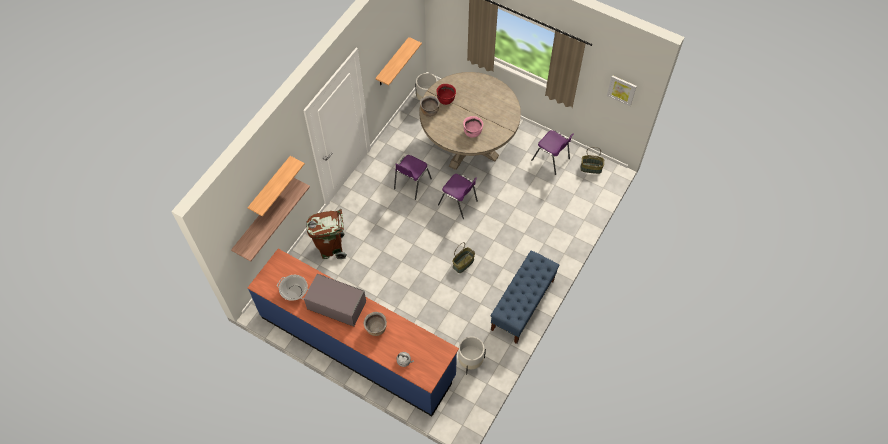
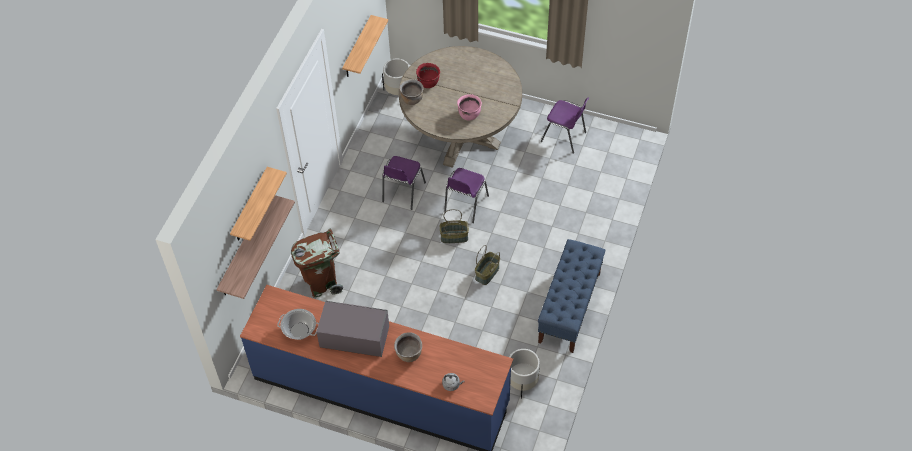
camera: 10 degrees left, 5 degrees down
(458, 203) = (465, 205): purple chair -> purple chair turned 90 degrees clockwise
(591, 168) = (614, 138): basket -> basket (454, 236)
(621, 90) = (638, 33): picture -> none

